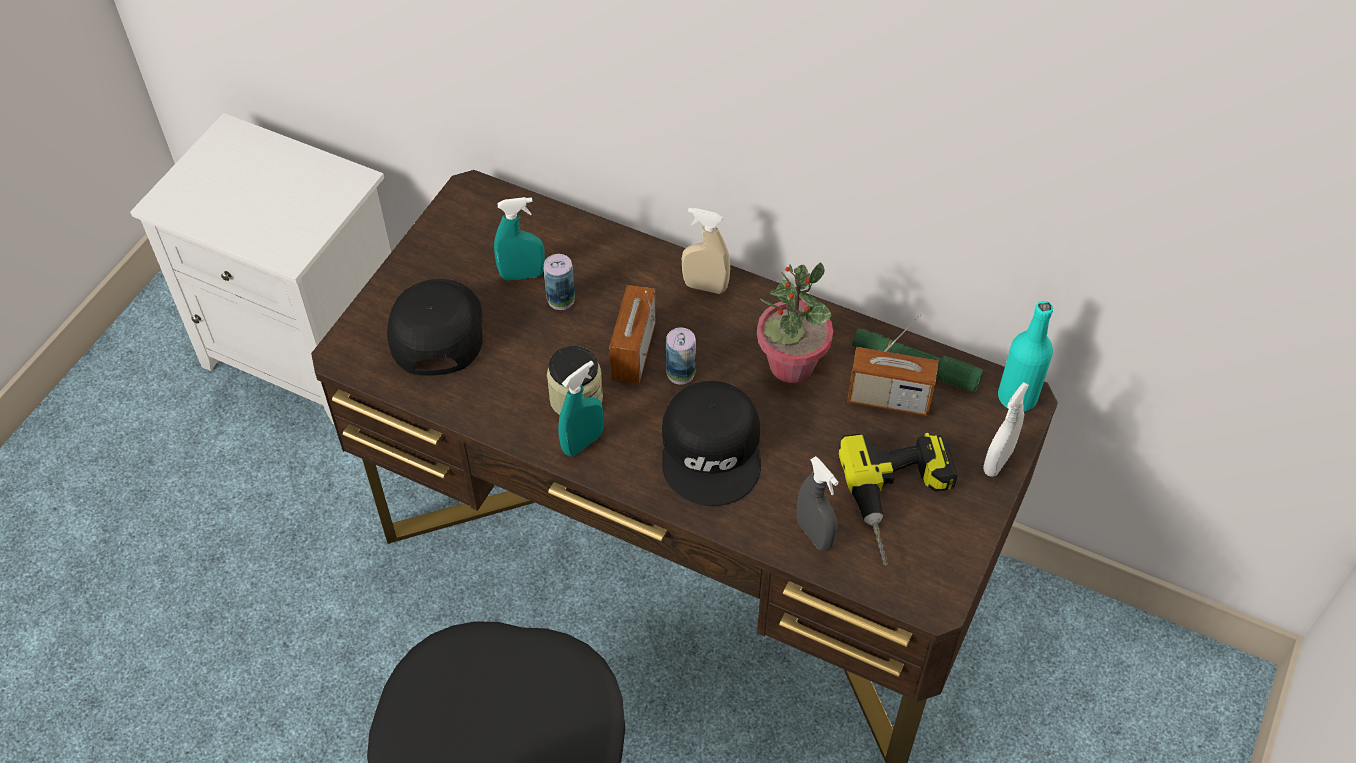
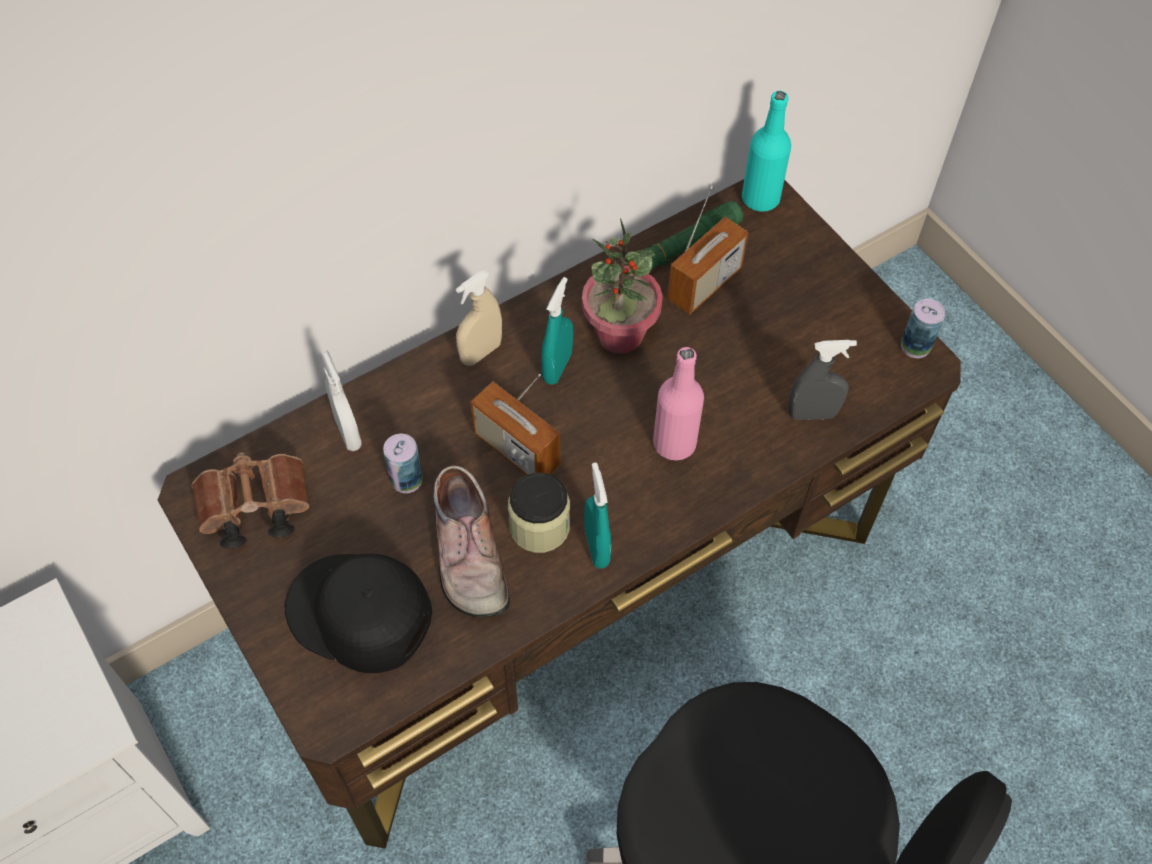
camera: 60 degrees left, 5 degrees up
(477, 228) = (252, 510): none -> brown binoculars
(522, 275) = (348, 498): turquoise spray bottle -> turquoise spray bottle (557, 367)
(523, 365) = (465, 553): none -> shoe
(680, 373) = (569, 424): can -> can (915, 346)
(713, 450) = (674, 443): black cap -> pink bottle
(903, 502) = (817, 332): power drill -> none
(997, 461) = (816, 247): white spray bottle -> white spray bottle (348, 433)

